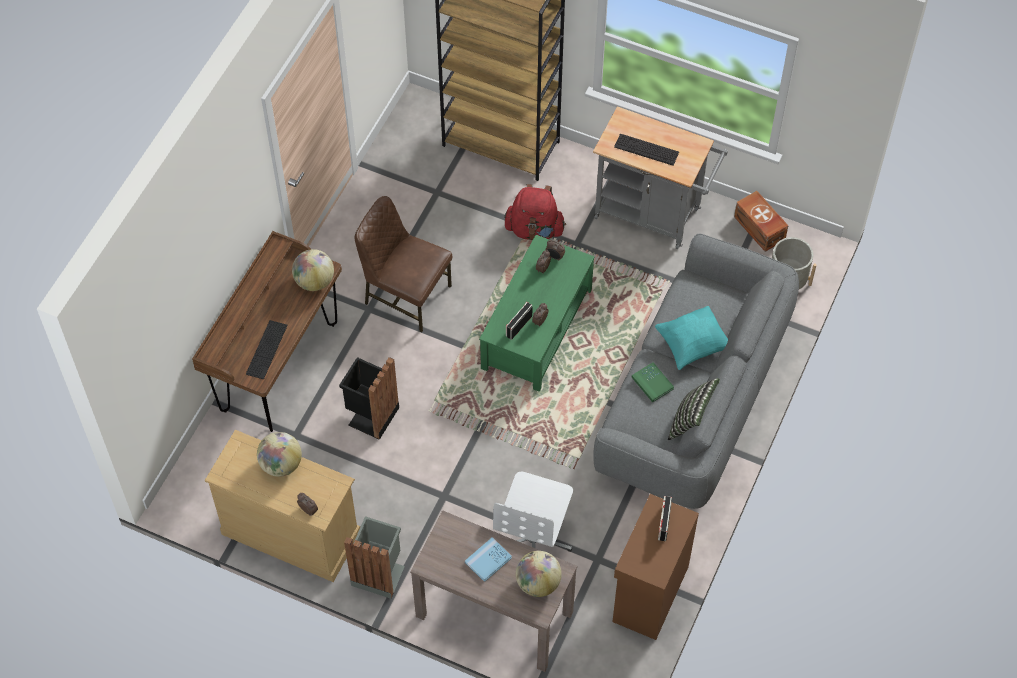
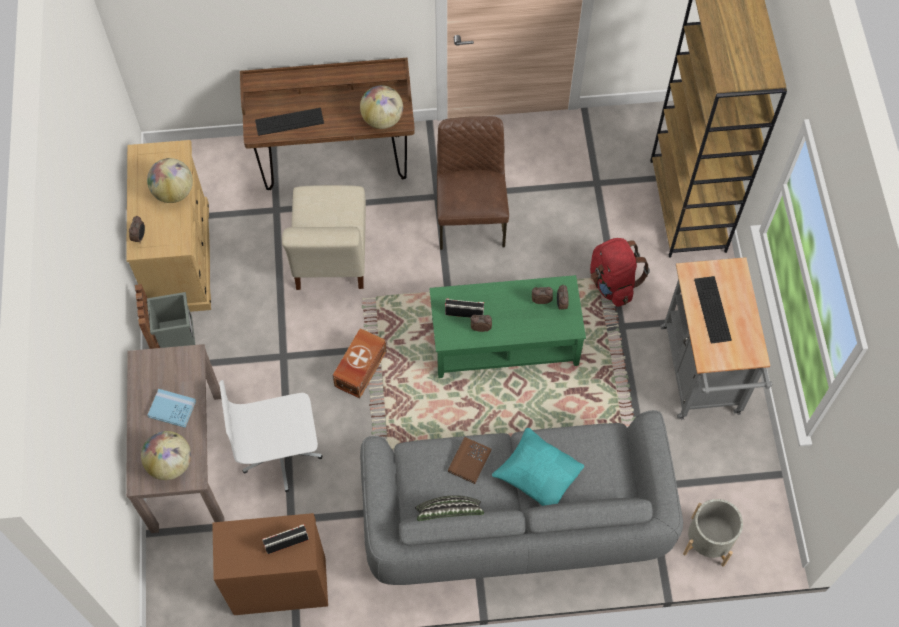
camera: 60 degrees right, 5 degrees up
(371, 415) = (330, 256): black trash can -> beige chair
(652, 383) = (469, 461): green book -> brown book
(759, 229) = (755, 482): brown storage box -> brown storage box (359, 369)

